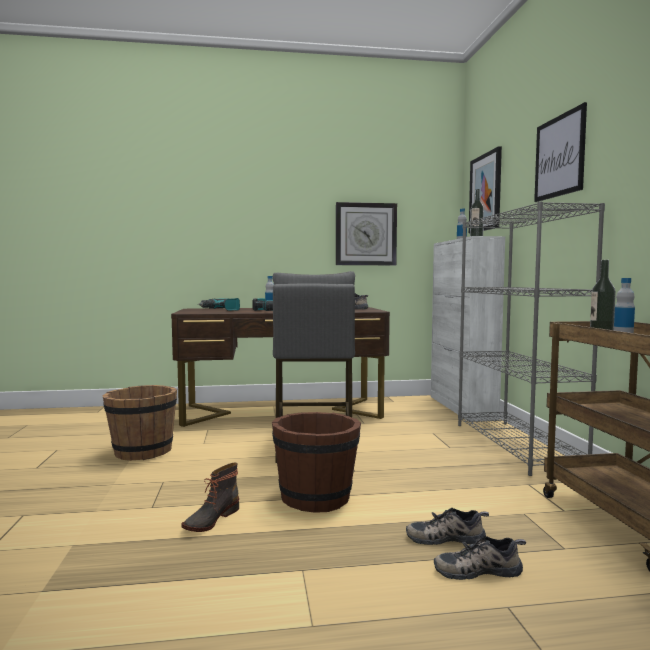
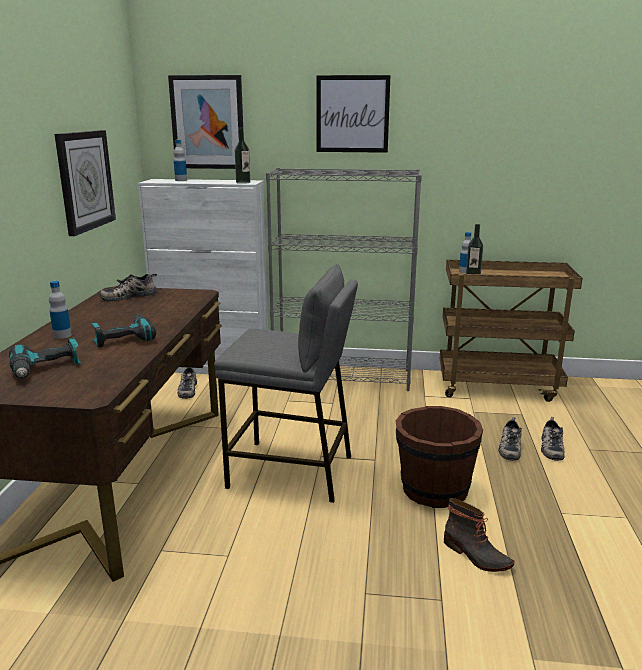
camera: 75 degrees left, 15 degrees up
(142, 452) = (233, 620): brown bucket -> none
(412, 406) = (187, 389): none -> shoe

